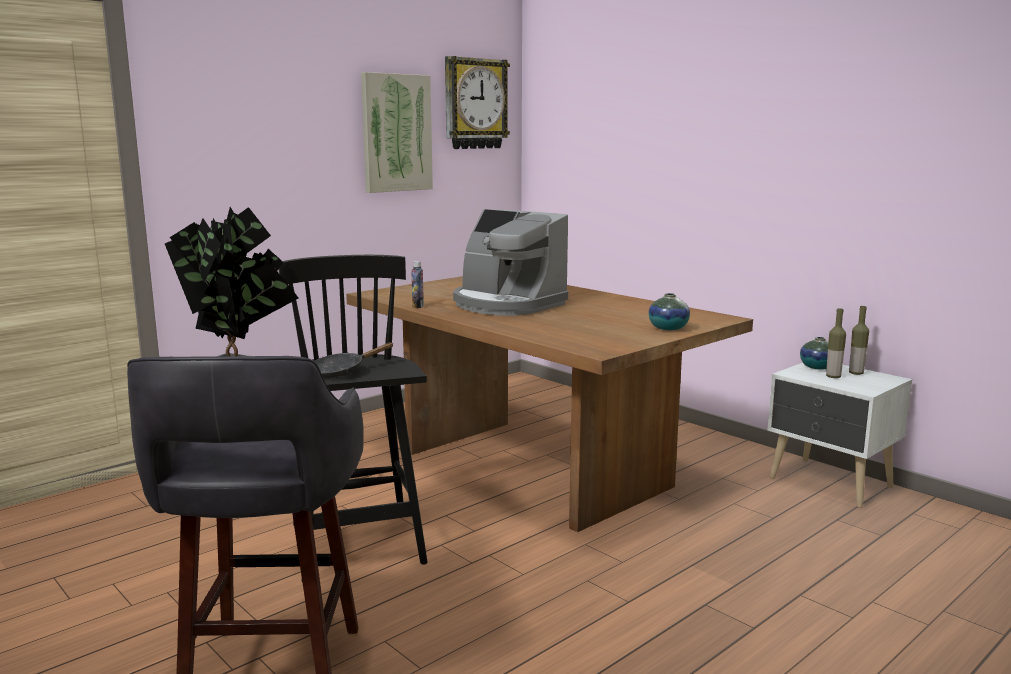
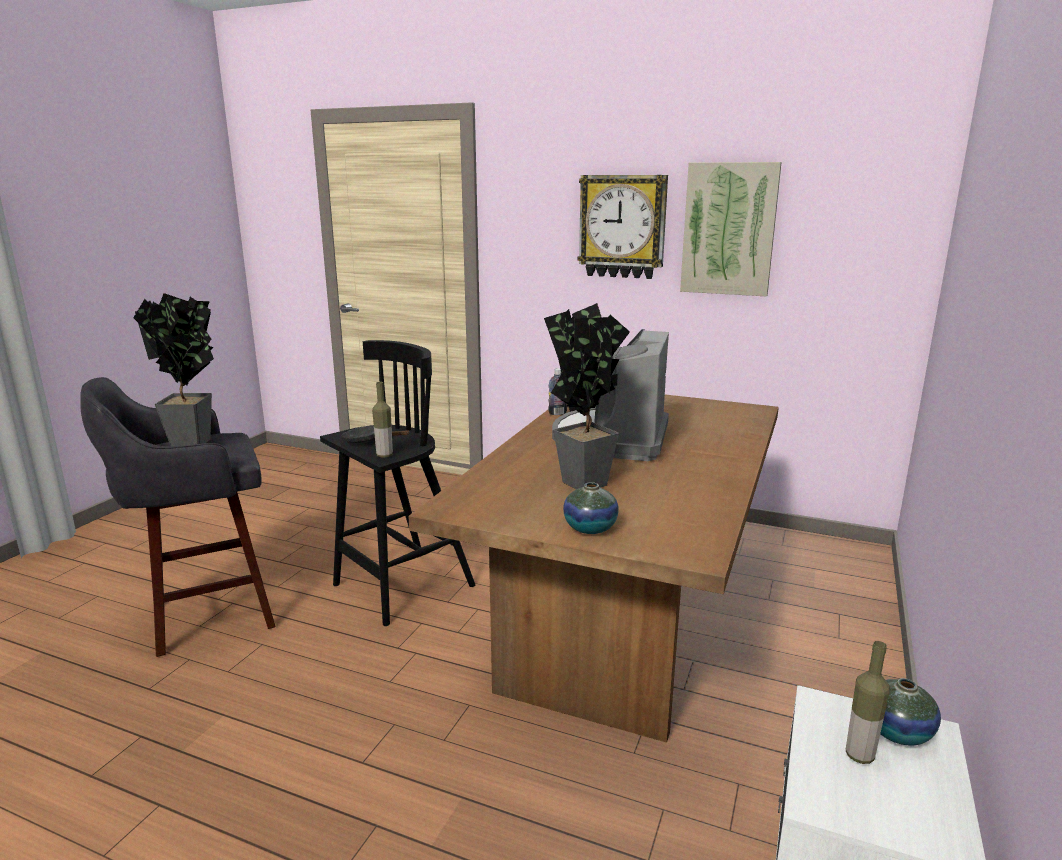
camera: 65 degrees right, 5 degrees up
(475, 104) = (859, 195): wall clock -> wall clock (622, 227)
(581, 319) = (583, 480): none -> potted plant
(856, 373) = (922, 785): bottle -> bottle (384, 455)

